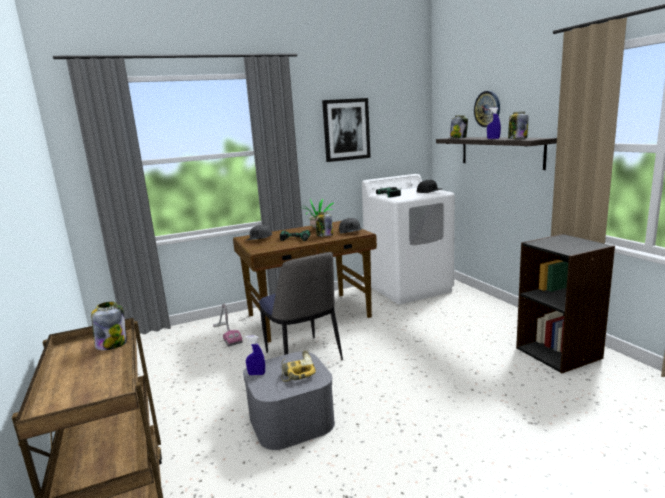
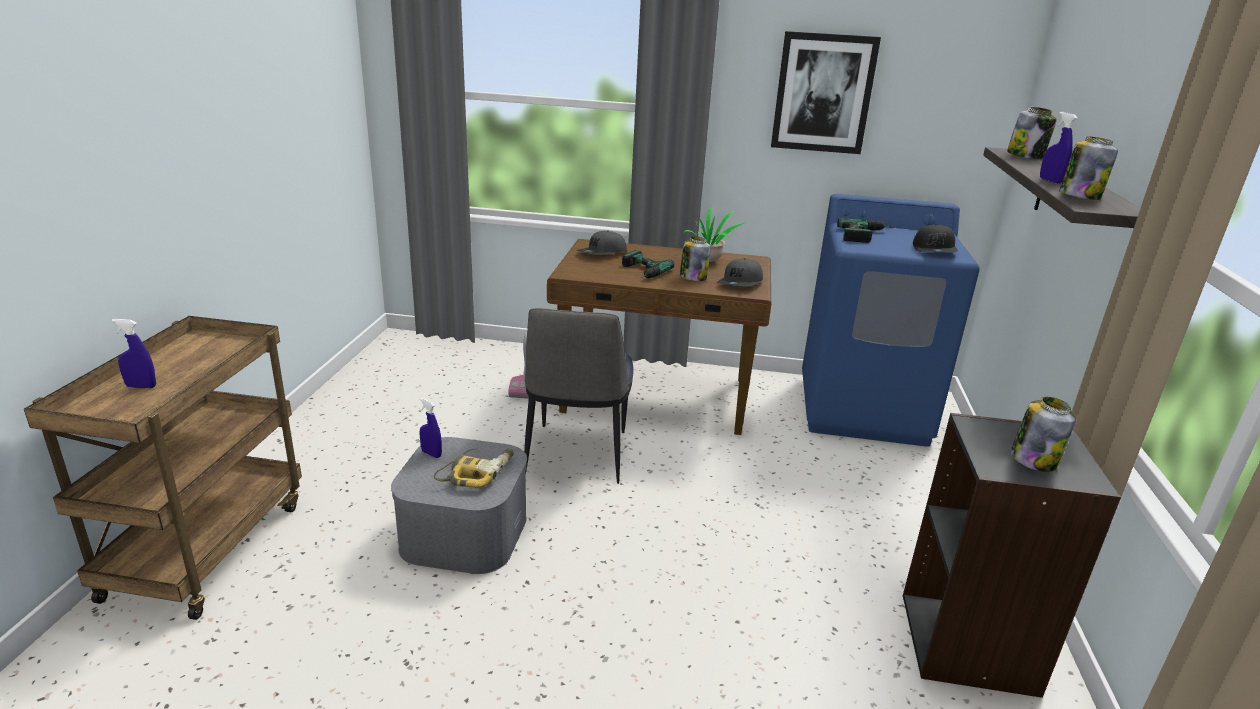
camera: 30 degrees right, 10 degrees up
(77, 383) = (141, 386): none -> blue spray bottle
(112, 344) = (230, 352): jar -> jar (1033, 460)
(409, 288) = (863, 410): white washing machine -> blue washing machine
(487, 109) = (1093, 108): wall clock -> none

